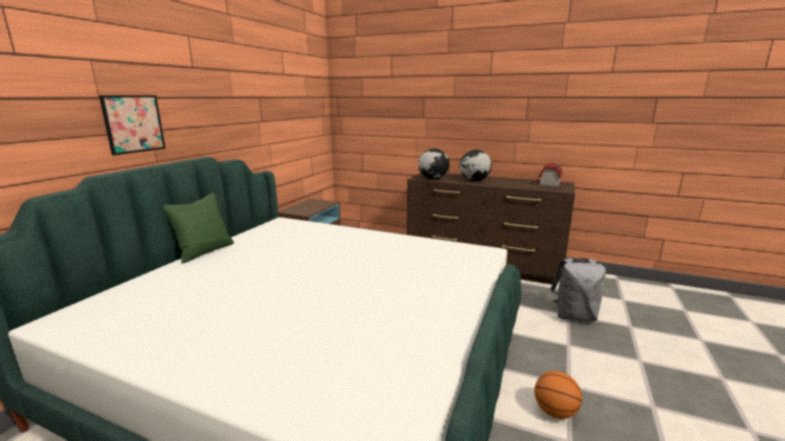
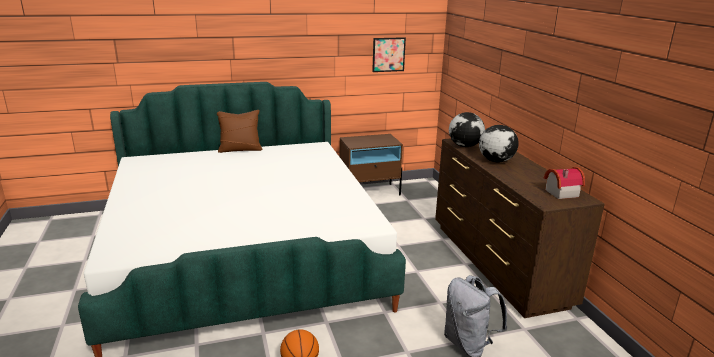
camera: 50 degrees right, 5 degrees up
(134, 124) = (217, 54): picture -> picture (388, 54)
(204, 251) = (240, 149): green pillow -> brown pillow

